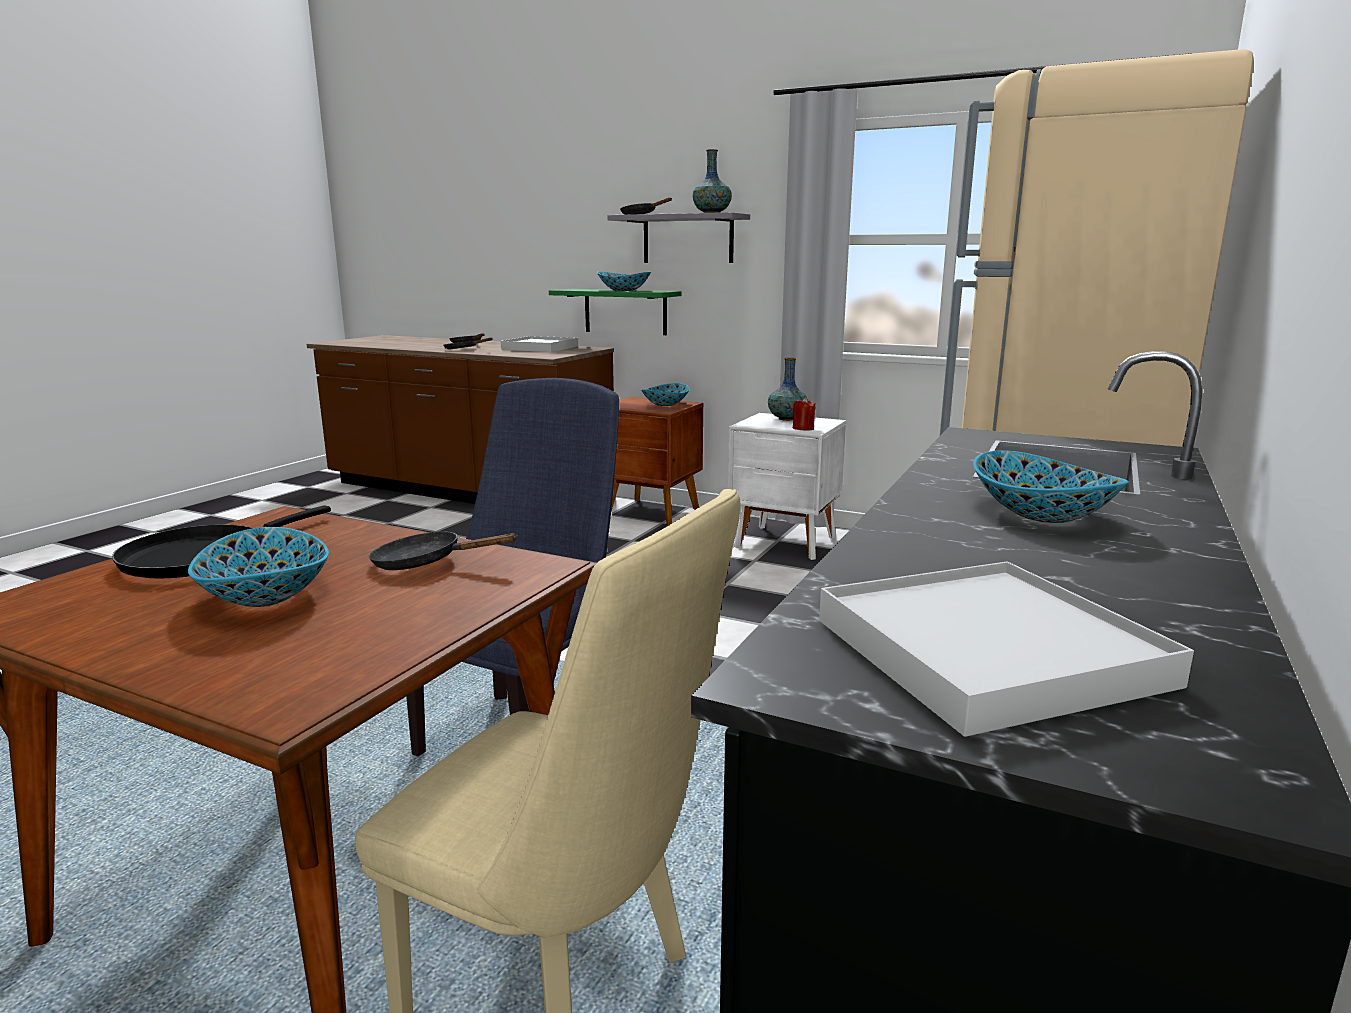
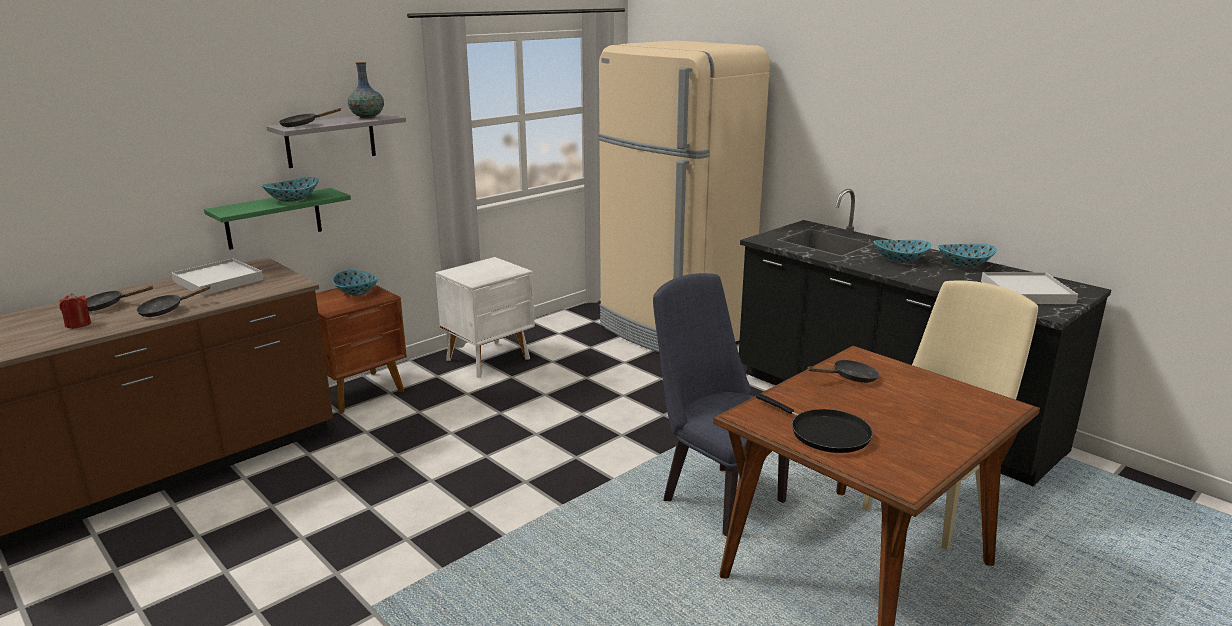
camera: 70 degrees left, 5 degrees up
(267, 596) = (892, 413): bowl -> bowl (963, 264)
(426, 563) = (850, 378): black frying pan -> black frying pan turned 135 degrees counterclockwise
(787, 419) = (471, 269): vase -> none
(803, 428) = (508, 271): red candle -> red candle (78, 324)

